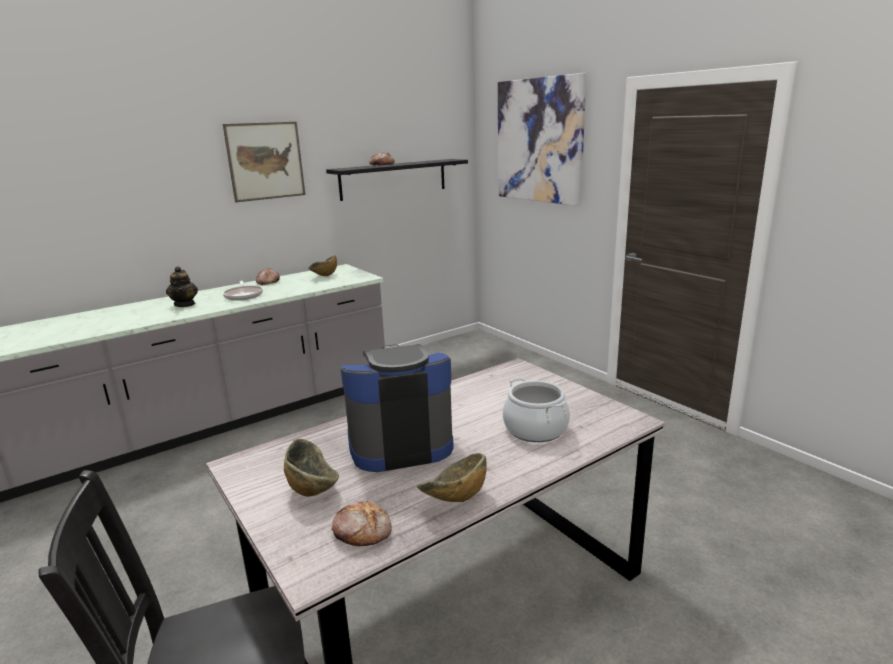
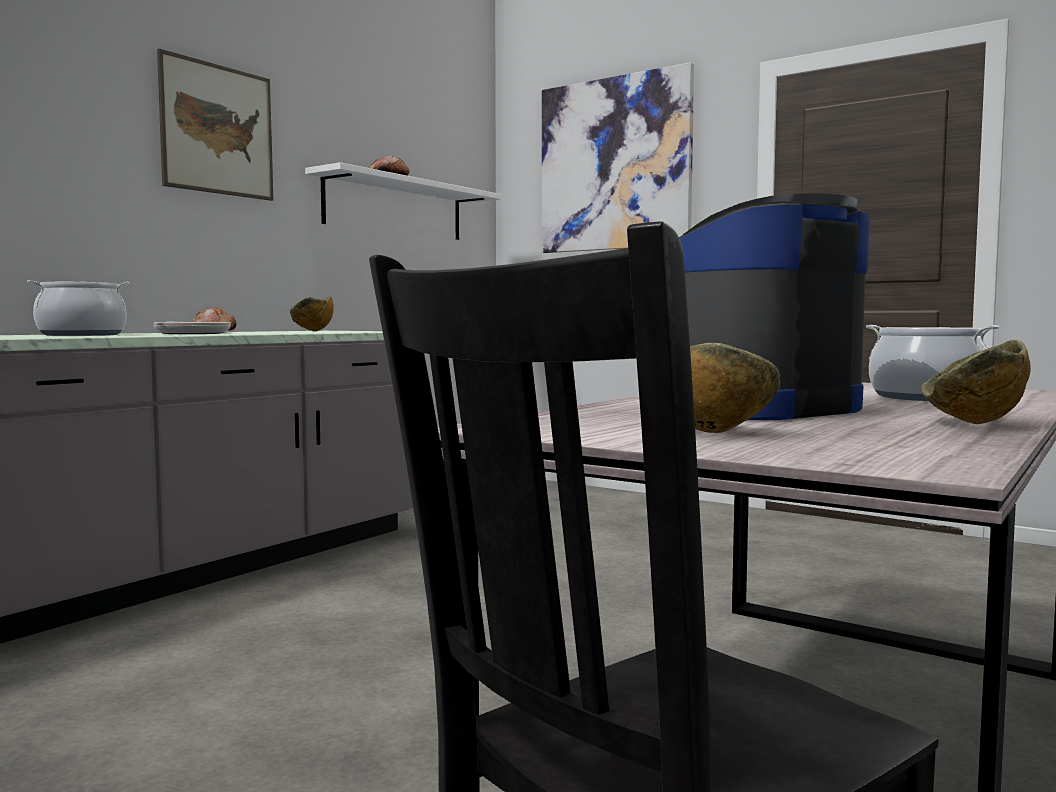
camera: 20 degrees left, 15 degrees down
(185, 304) = (81, 335): teapot -> cooking pot
(362, 531) = (903, 444): bread -> none
(393, 179) = (395, 208): black shelf -> white shelf

